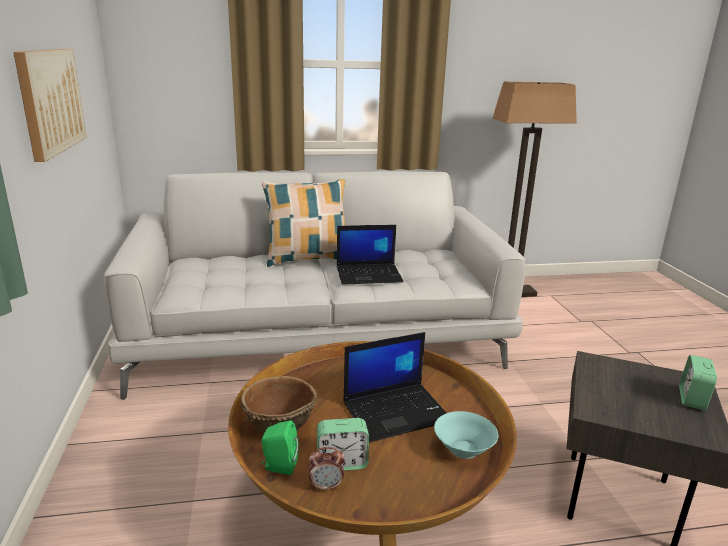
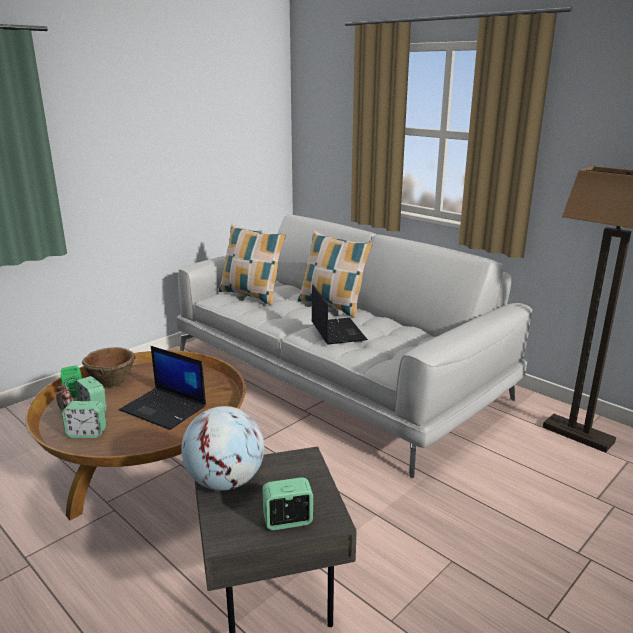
camera: 55 degrees right, 0 degrees up
(50, 100) = (176, 152): picture -> none
(210, 278) = (252, 295): none -> pillow
(369, 274) = (337, 331): laptop -> laptop turned 150 degrees counterclockwise
(403, 483) = (87, 433): none -> alarm clock
(464, 449) = (140, 443): turquoise bowl -> none
(615, 409) = (225, 481): none -> globe

